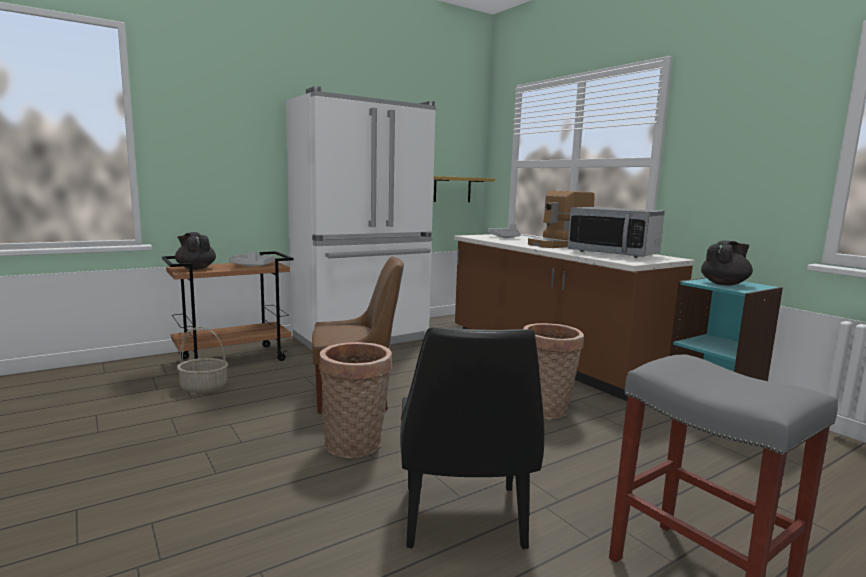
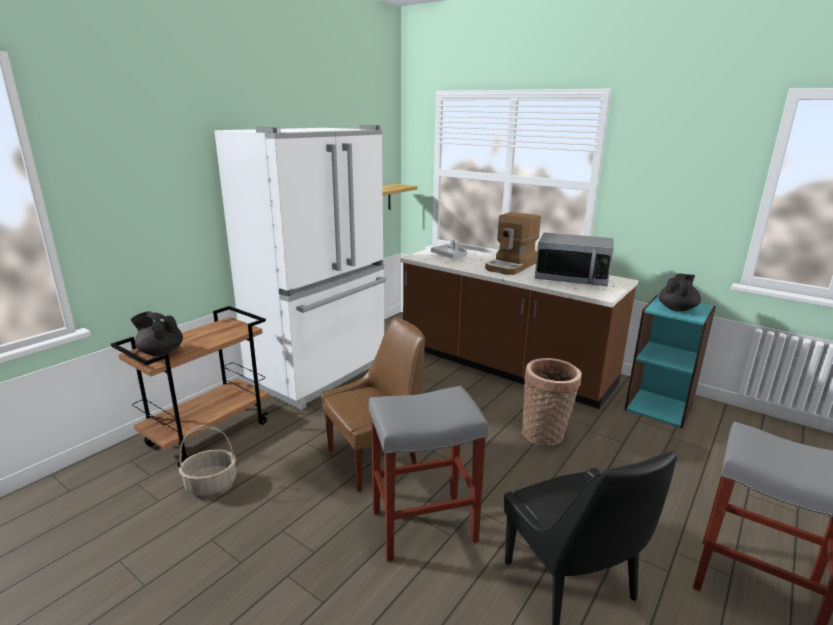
camera: 20 degrees left, 10 degrees up
(251, 266) = (218, 334): grey tray -> none
(356, 446) = (425, 525): basket -> grey stool

